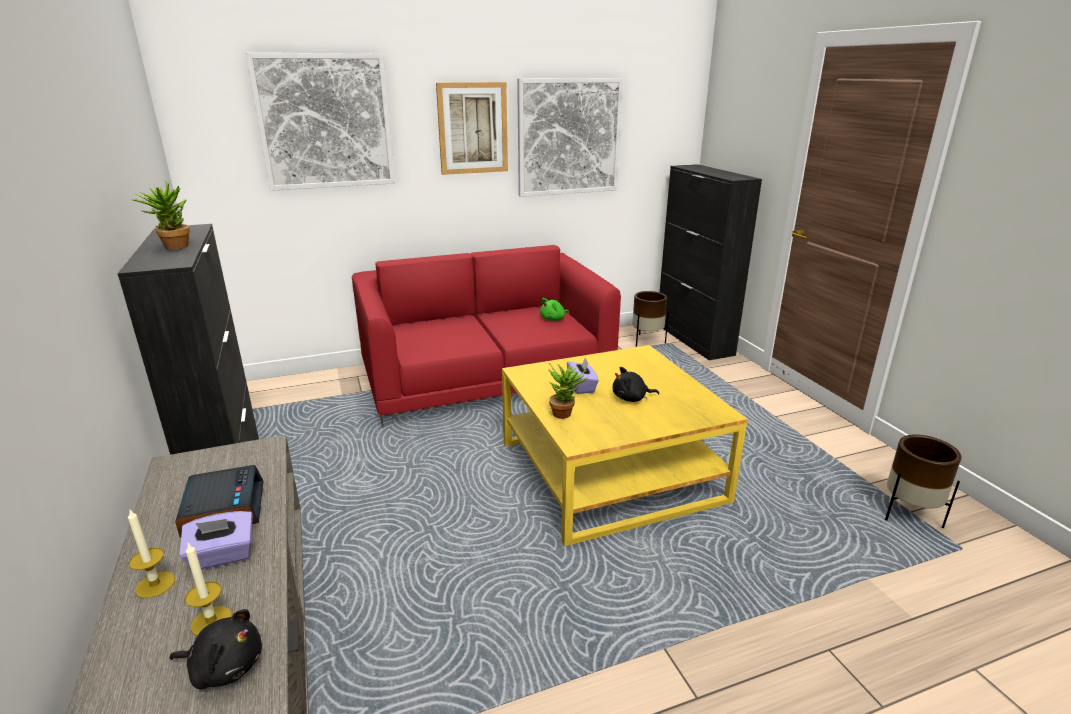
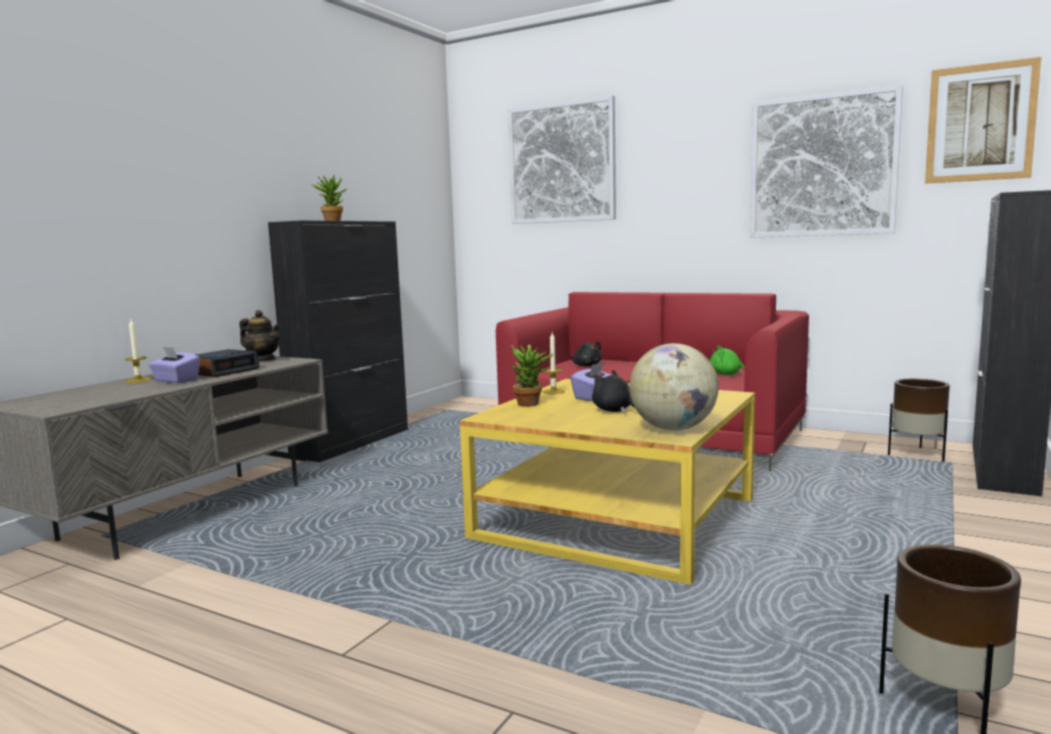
camera: 50 degrees right, 15 degrees down
(208, 465) = (263, 360): none -> teapot
(211, 621) = (116, 392): candle -> candle (553, 391)
(225, 667) = (81, 401): black plush toy -> black plush toy (586, 366)
(473, 128) = (700, 161): picture -> picture (980, 123)
(703, 404) = (673, 429): none -> globe

